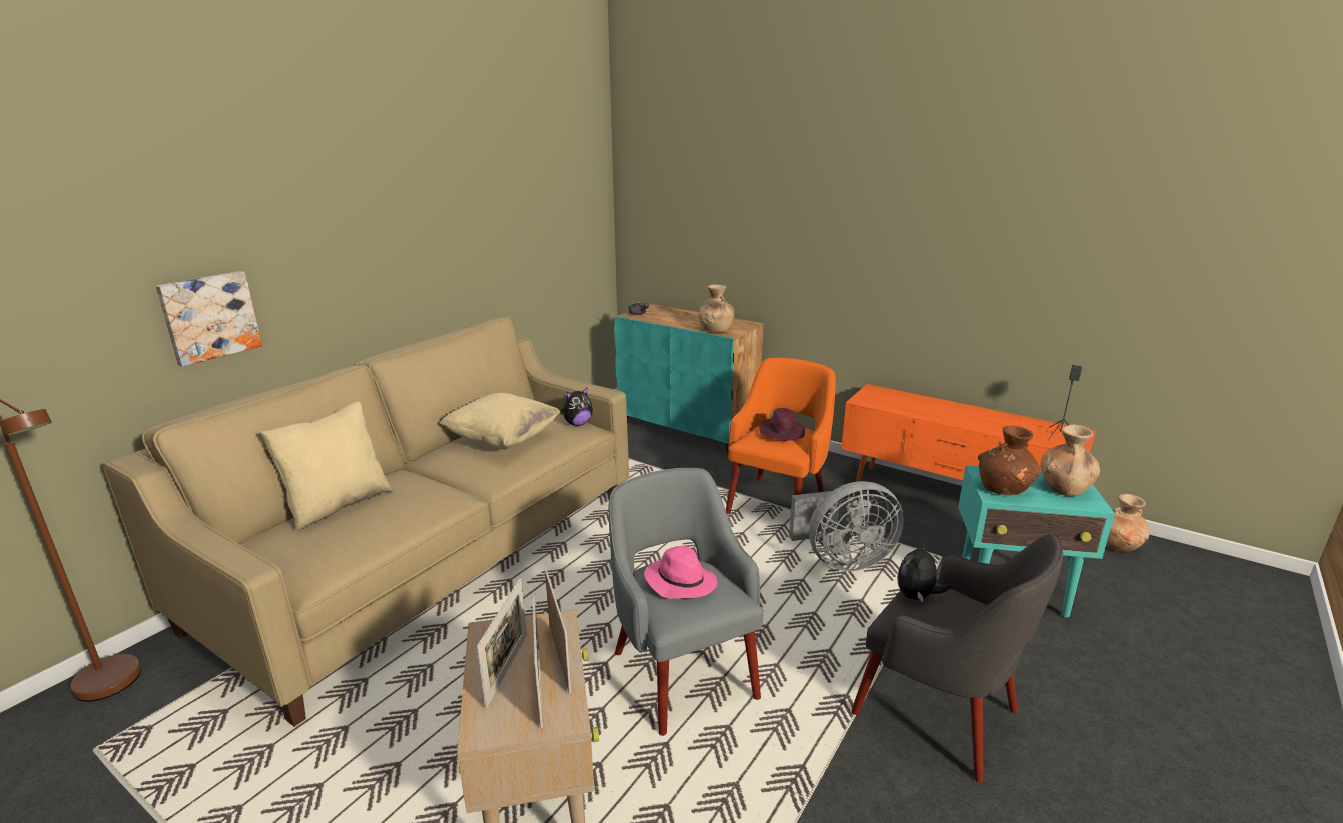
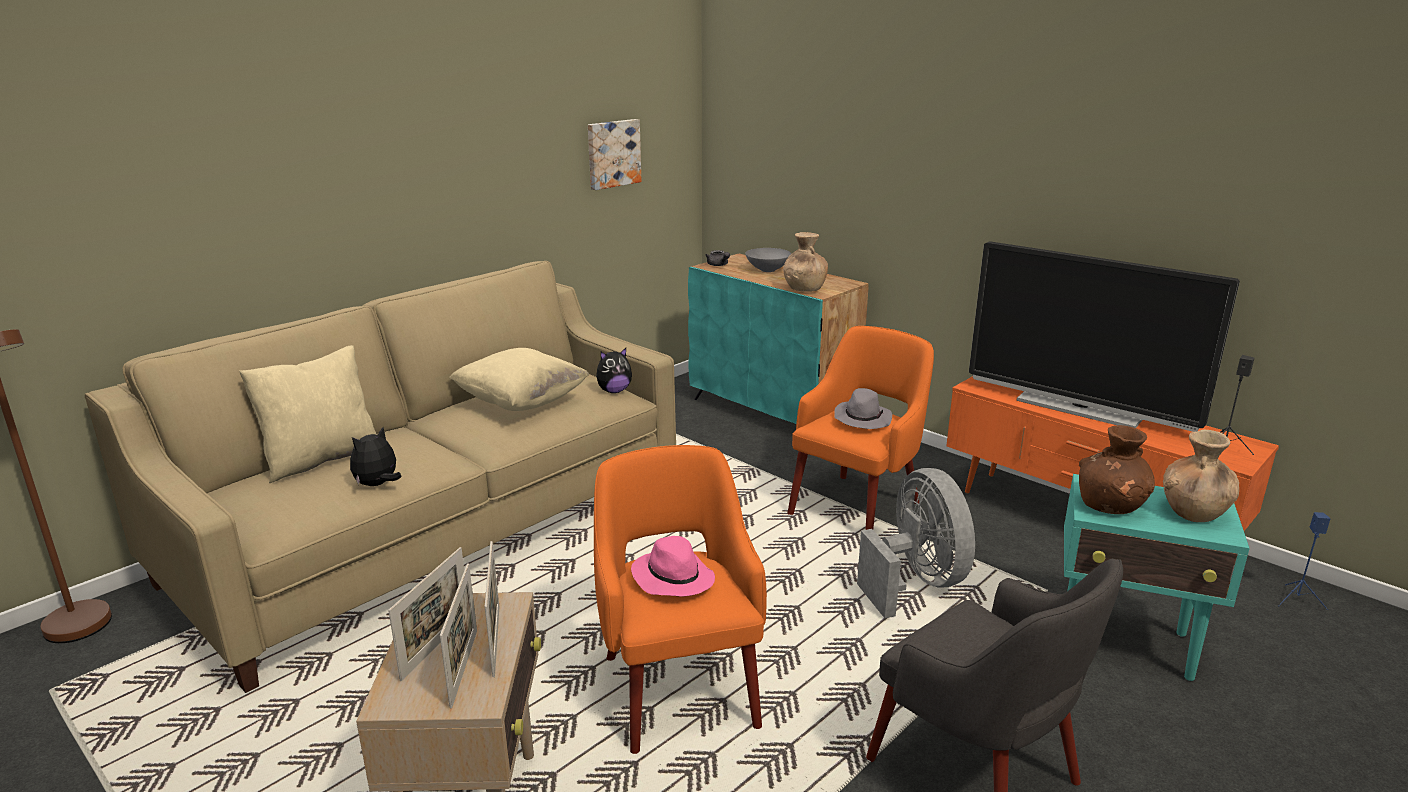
camera: 10 degrees right, 0 degrees up
(209, 316) = (204, 244): picture -> picture (612, 153)
(679, 316) = (767, 270): none -> grey bowl
(682, 673) = (678, 689): grey armchair -> orange armchair
(781, 432) = (862, 419): purple hat -> grey hat
(842, 560) = (916, 582): grey fan -> grey fan turned 105 degrees counterclockwise
(917, 596) = (954, 624): plush toy -> plush toy (378, 485)
(945, 412) = (1079, 408): none -> television
(1117, 545) = (1297, 600): brown vase -> blue speaker

